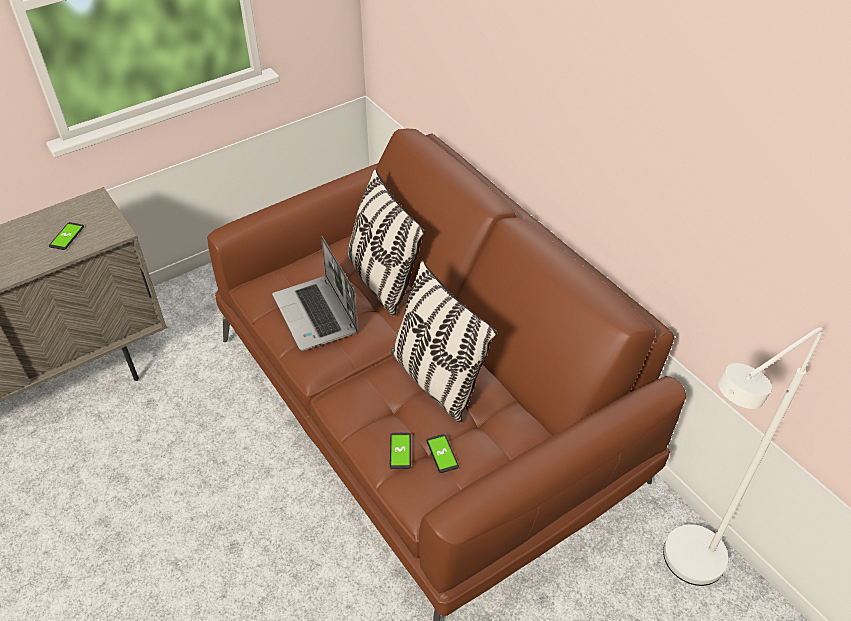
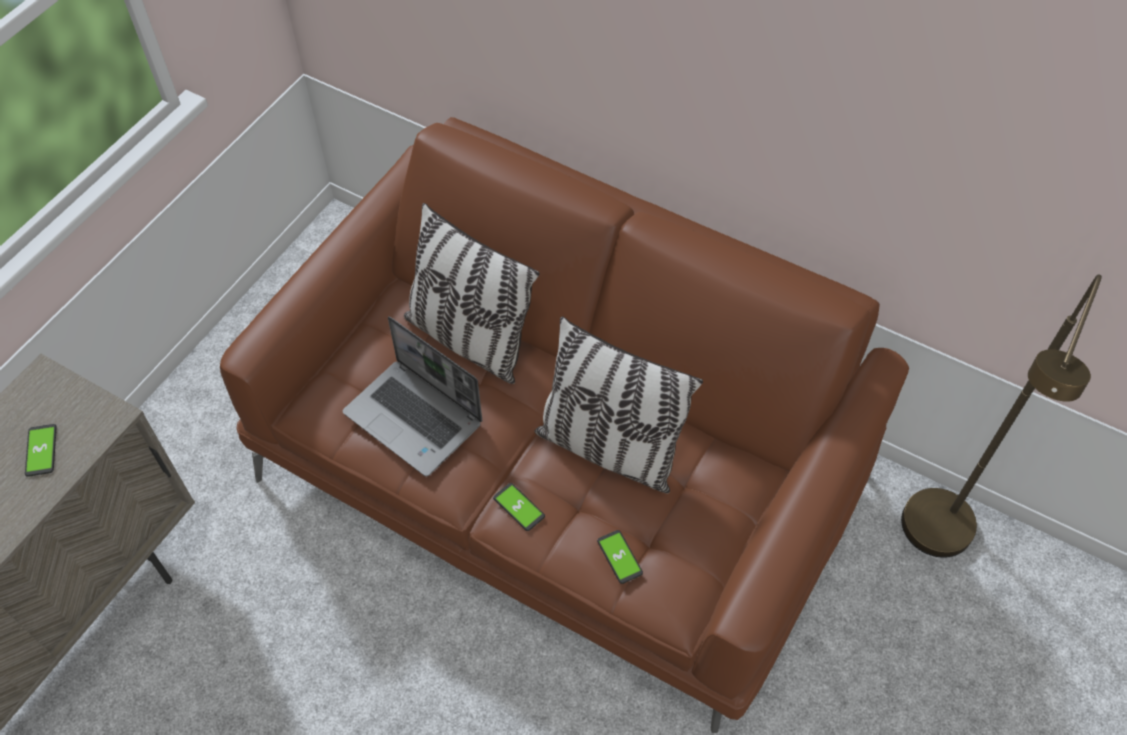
camera: 25 degrees left, 10 degrees up
(442, 454) = (669, 540): phone -> phone (519, 507)
(683, 568) = (932, 543): white floor lamp -> brown floor lamp

